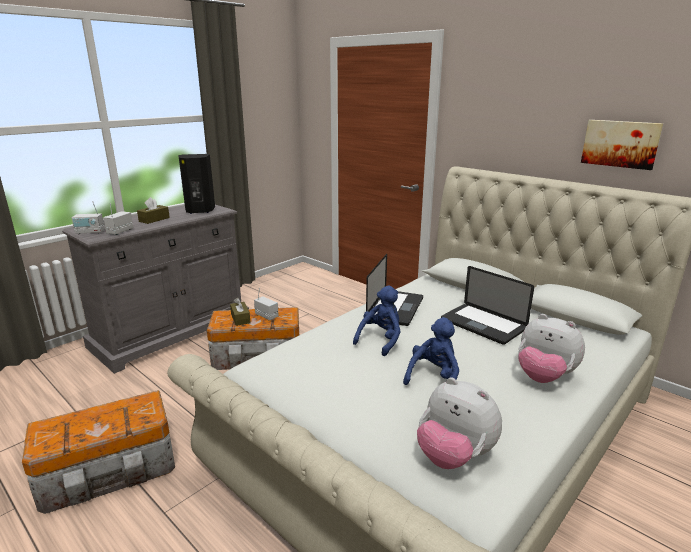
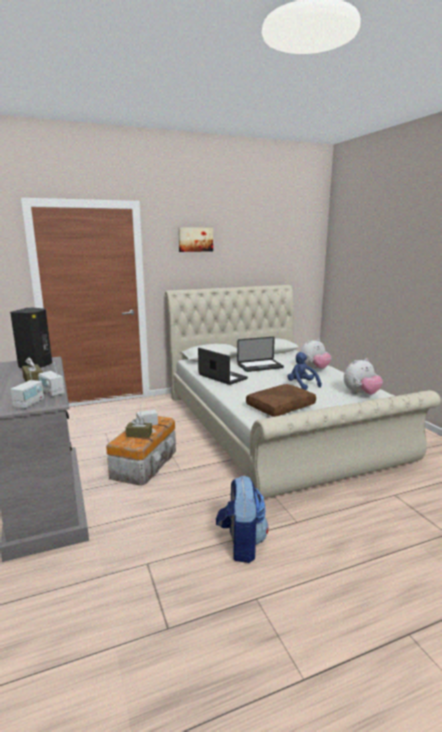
camera: 65 degrees left, 5 degrees down
(110, 471) = (241, 544): storage box -> backpack
(313, 374) = (280, 406): none -> brown pillow
(381, 340) = (257, 386): blue plush toy -> none
(620, 143) = (251, 265): picture -> picture (195, 239)

